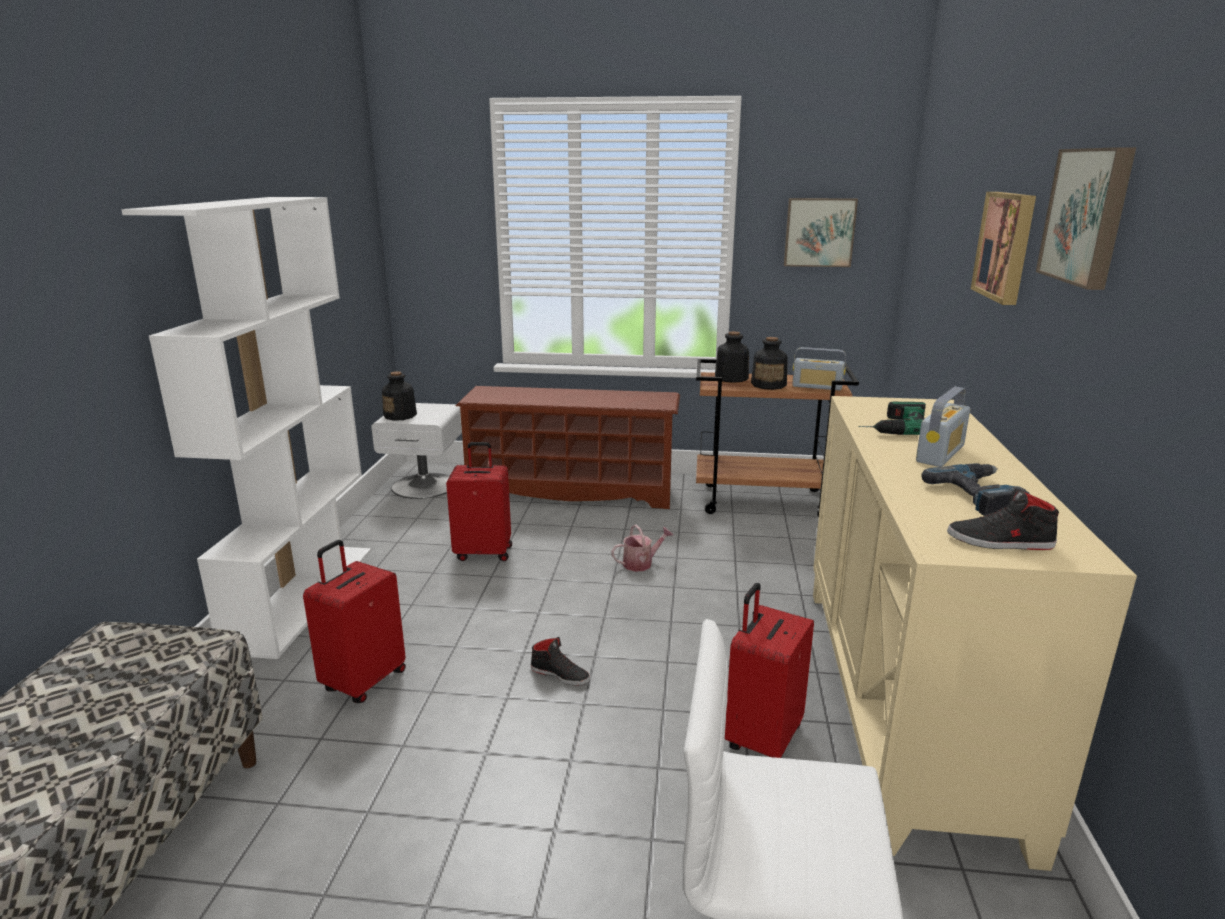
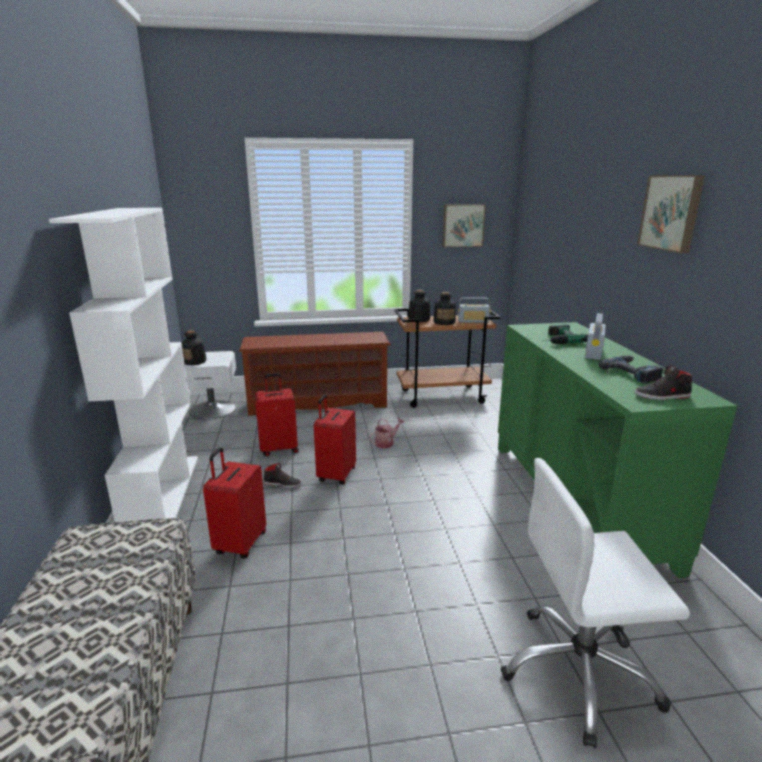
camera: 15 degrees left, 0 degrees up
(560, 674) = (370, 518): black shoe -> black shoe (282, 483)
(762, 737) = (509, 535): red suitcase -> red suitcase (335, 475)
(905, 701) = (576, 501): beige cabinet -> green cabinet
(1007, 246) = (606, 231): picture -> none

